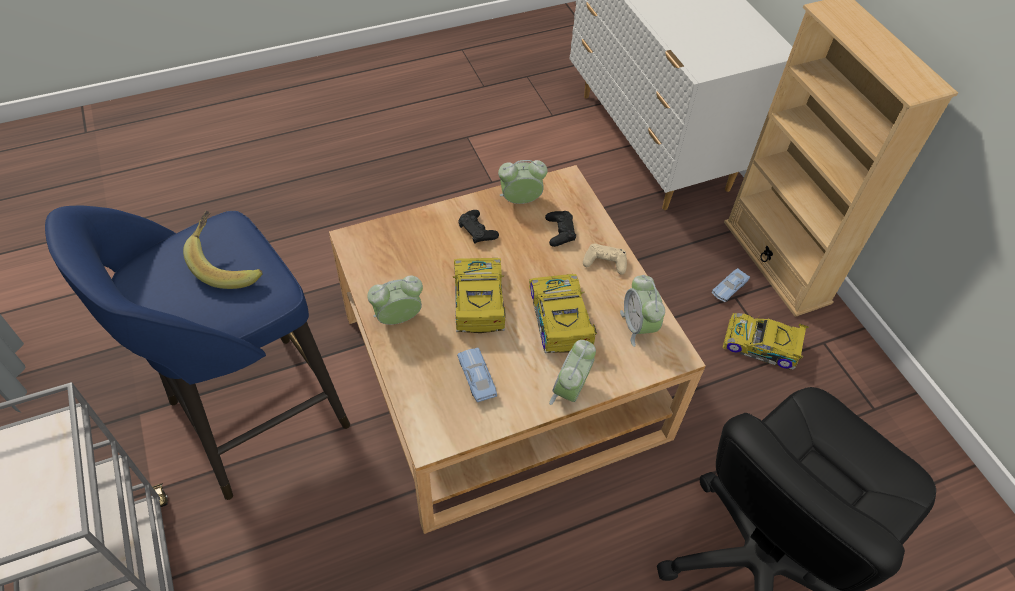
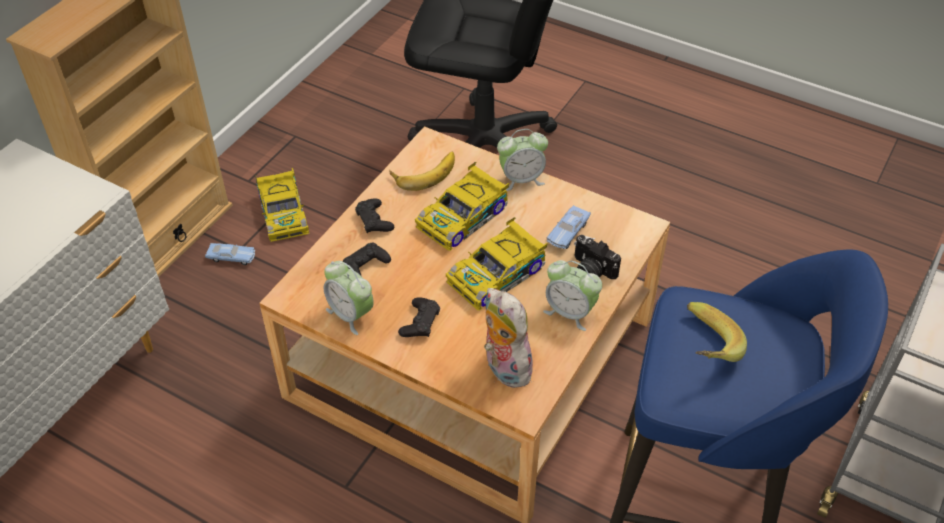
camera: 125 degrees left, 5 degrees down
(394, 250) = (504, 367): none -> plush toy
(422, 362) = (591, 271): none -> camera
(605, 262) = (374, 220): beige game controller -> black game controller
(638, 326) = (424, 172): alarm clock -> banana

